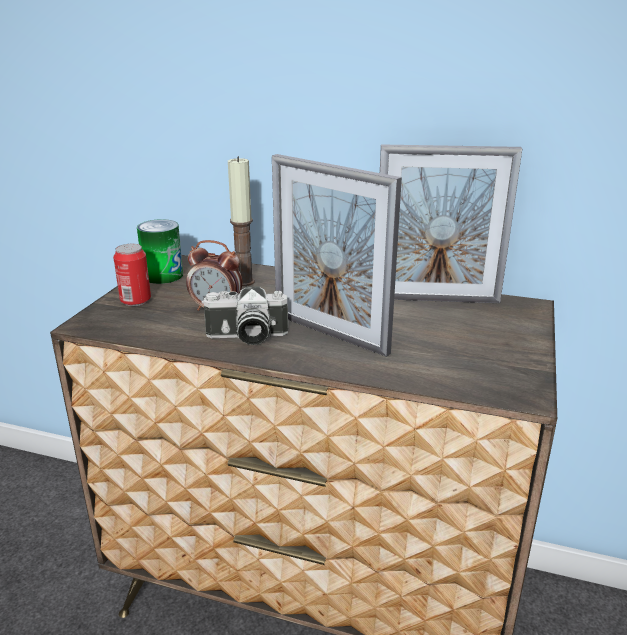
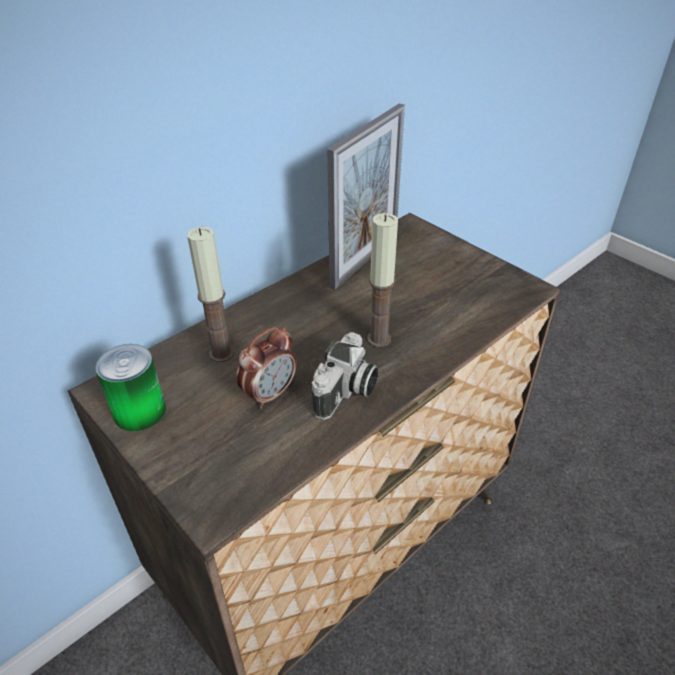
camera: 60 degrees left, 15 degrees up
(135, 301) = (188, 453): can -> none
(330, 333) = (379, 339): picture frame -> candle

